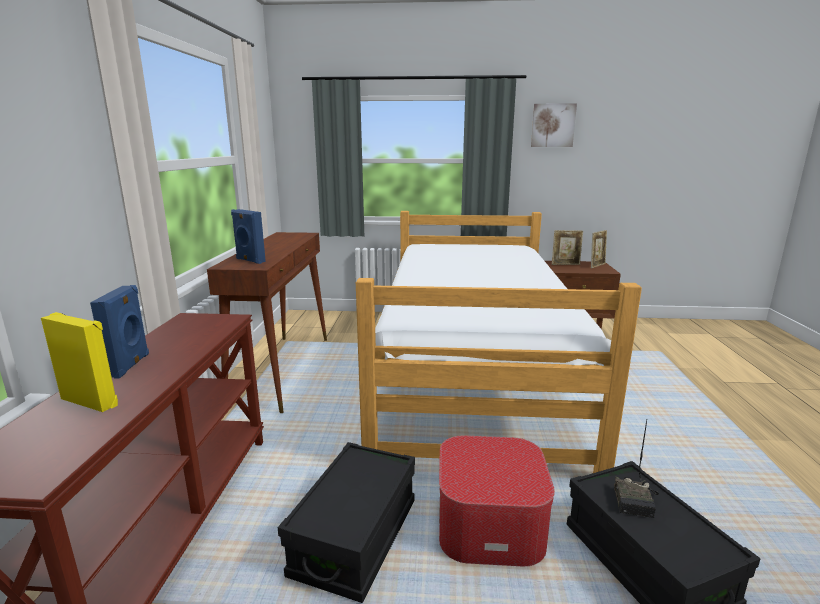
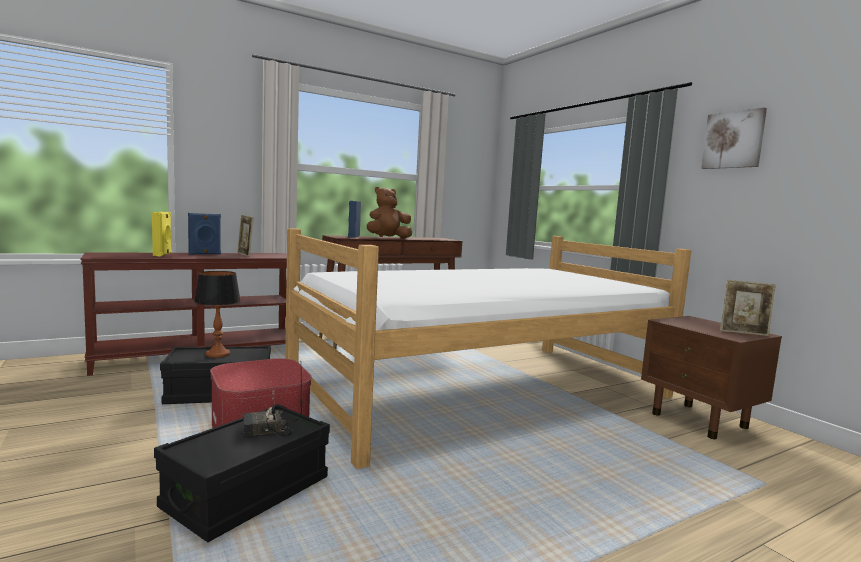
camera: 55 degrees right, 10 degrees down
(273, 250) = (388, 238): none -> brown plush toy
(347, 491) = (218, 354): none -> table lamp
(565, 264) = (703, 323): picture frame -> picture frame (245, 255)

